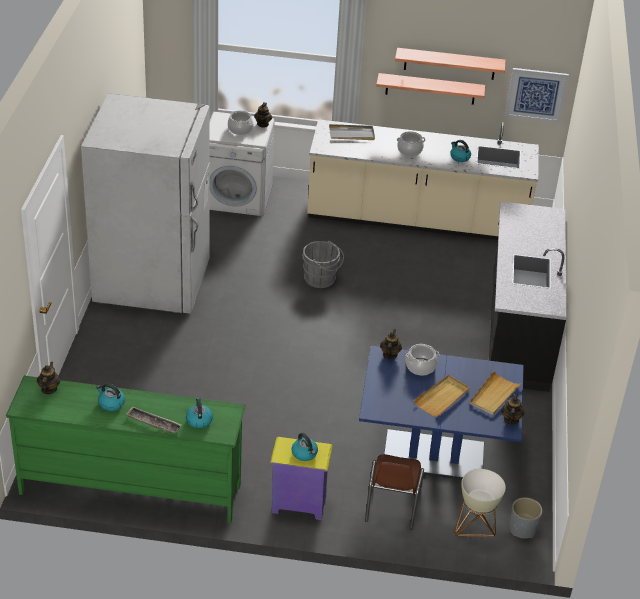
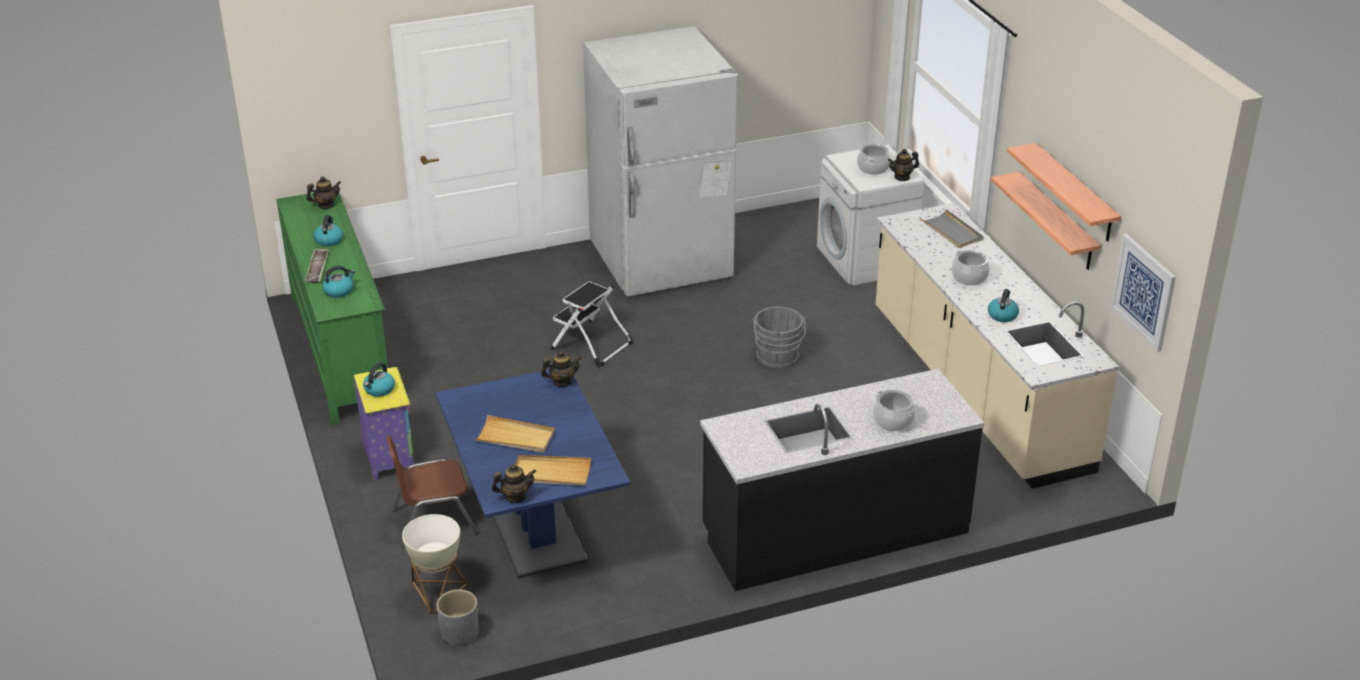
camera: 65 degrees right, 5 degrees down
(233, 353) = (591, 344): none -> step ladder
(420, 367) = (558, 408): cooking pot -> cooking pot (892, 421)

